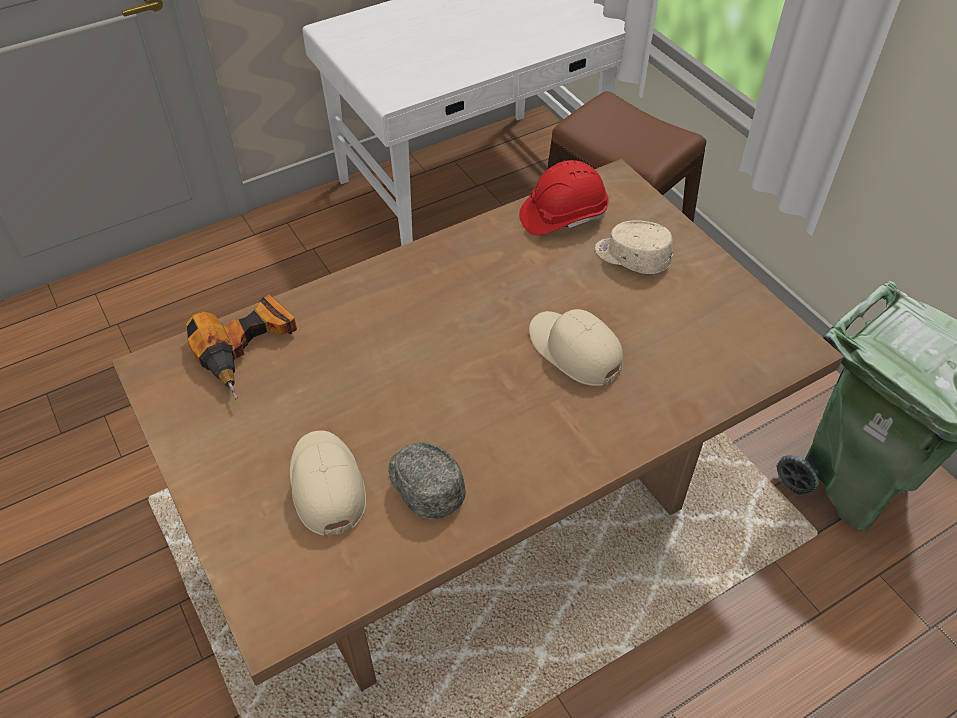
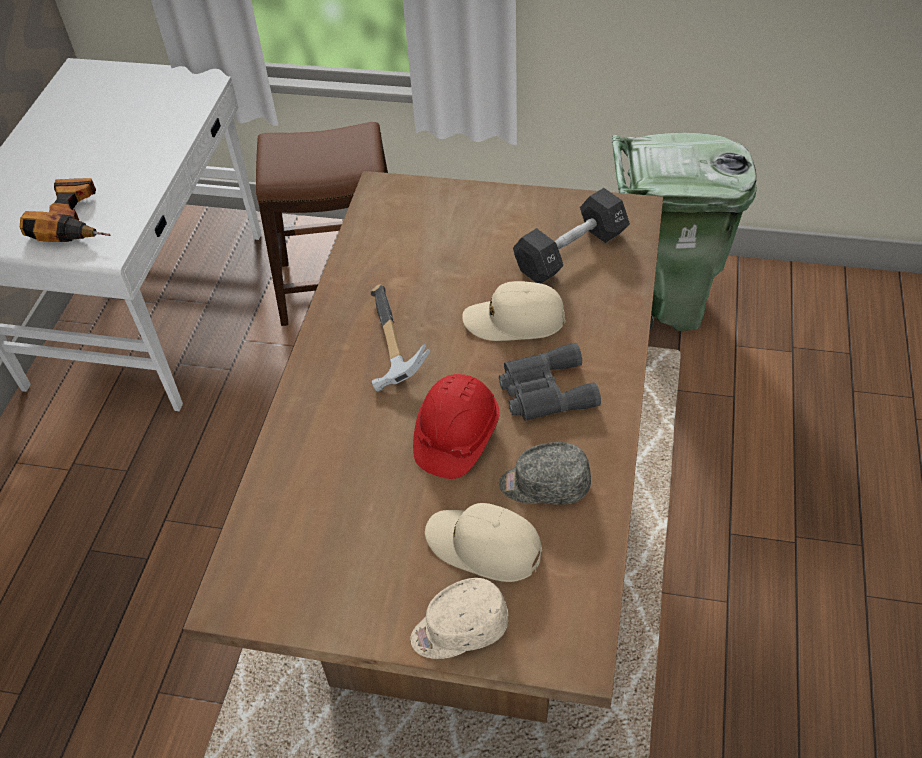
camera: 45 degrees left, 0 degrees up
(249, 350) = (289, 518): power drill -> power drill (76, 220)
(462, 293) = (387, 346): none -> hammer
(522, 420) = (544, 391): none -> grey binoculars
(563, 216) = (380, 239): red hard hat -> red hard hat (456, 437)
(632, 257) = (464, 232): beige cap -> beige cap (459, 629)
(694, 337) = (571, 252): none -> black dumbbell

